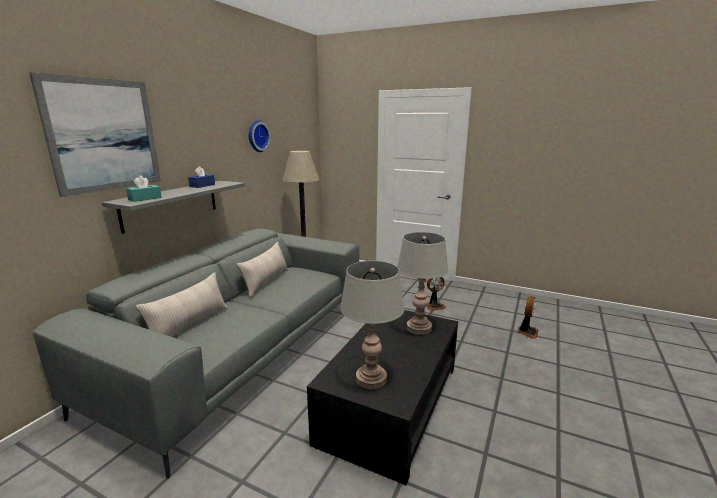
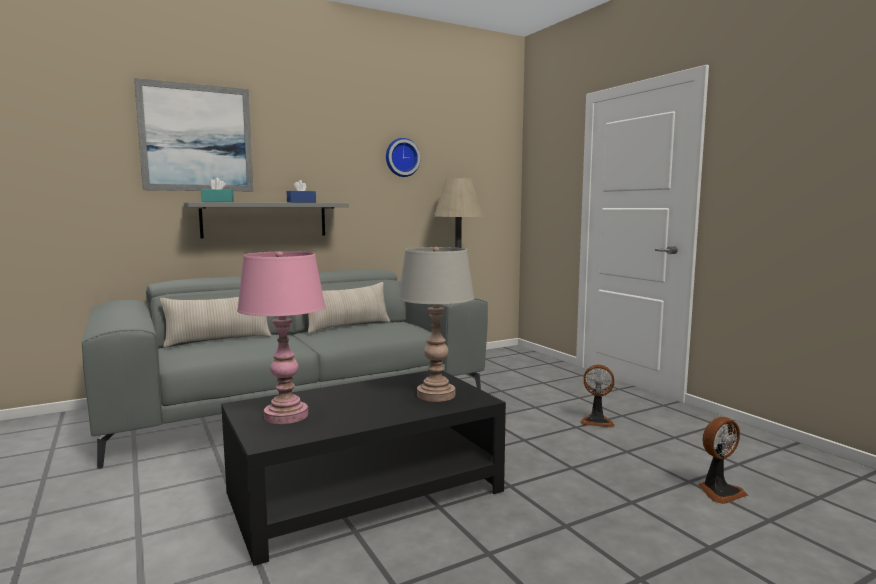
camera: 35 degrees right, 10 degrees down
(371, 379) = (286, 416): grey table lamp -> pink table lamp

